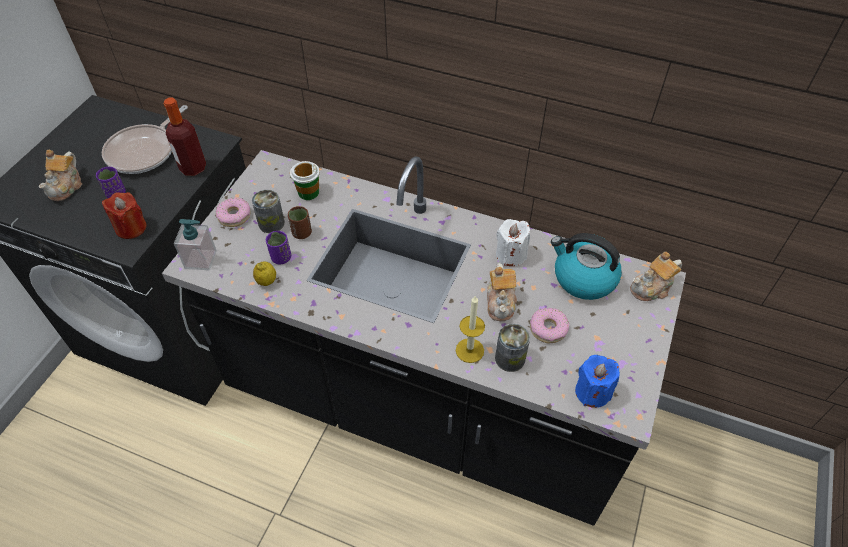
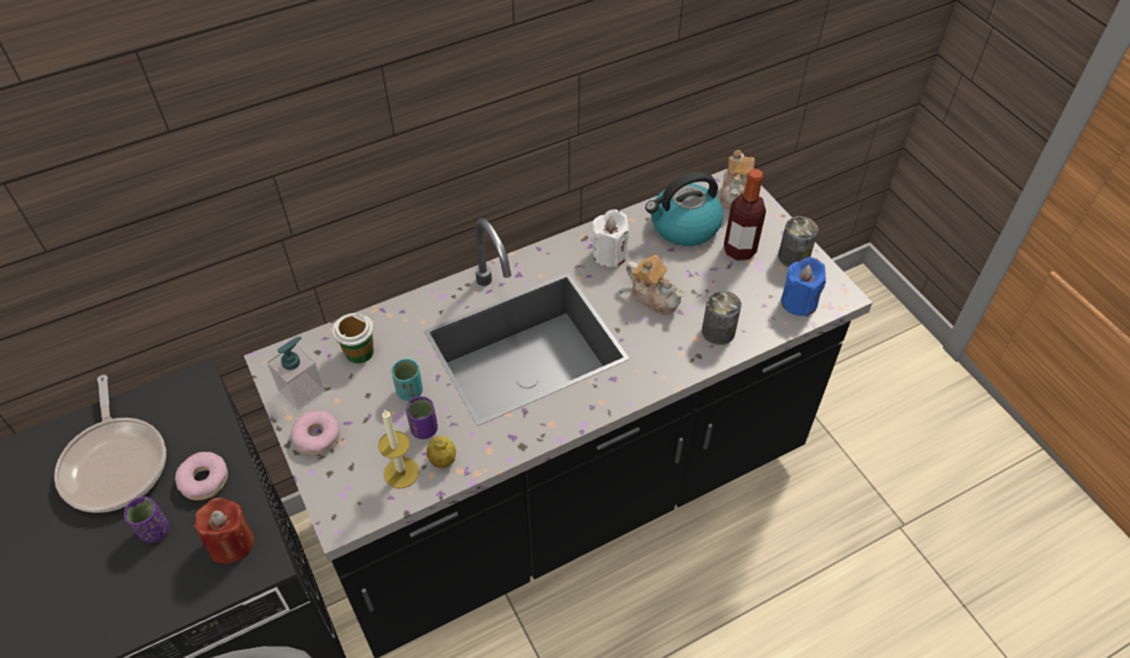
camera: 50 degrees left, 0 degrees up
(66, 187) = (74, 580): teapot -> none
(193, 168) = (206, 430): bottle -> bottle (739, 250)
(201, 259) = (347, 504): soap dispenser -> soap dispenser (302, 391)
(271, 223) = (366, 409): can -> can (793, 257)
(302, 233) = (410, 391): brown cup -> turquoise cup
(469, 350) = (684, 353): candle -> candle (401, 472)
(548, 328) = (712, 285): donut -> donut (204, 480)

